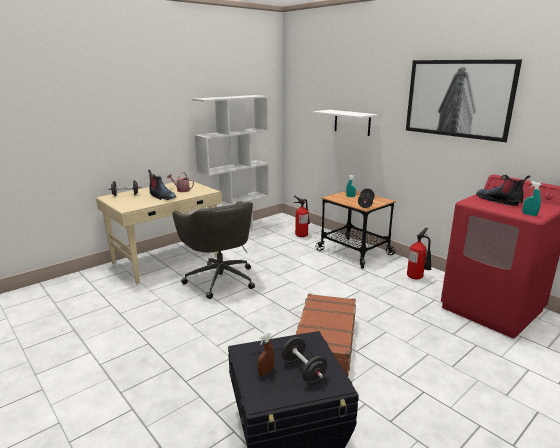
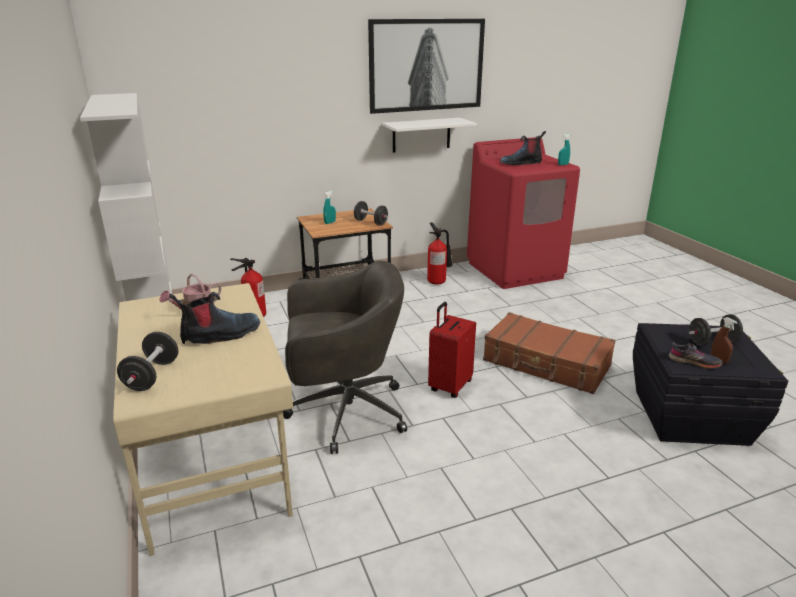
camera: 70 degrees left, 5 degrees up
(254, 357) = (694, 362): none -> grey shoe
(265, 305) = (449, 386): none -> red suitcase
(352, 122) = (275, 117): white shelf -> white shelf (421, 135)

